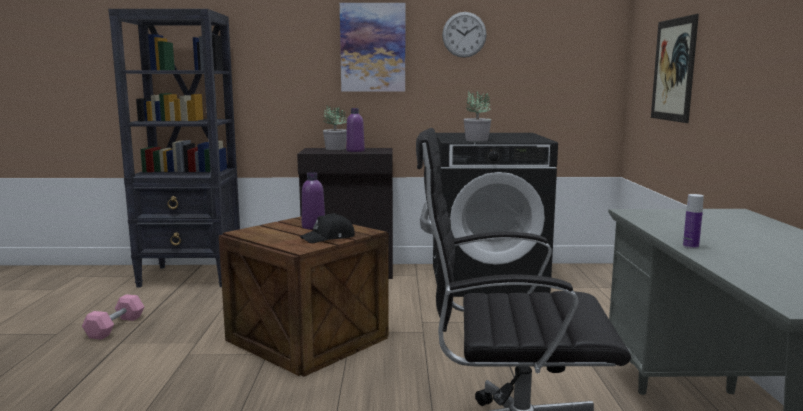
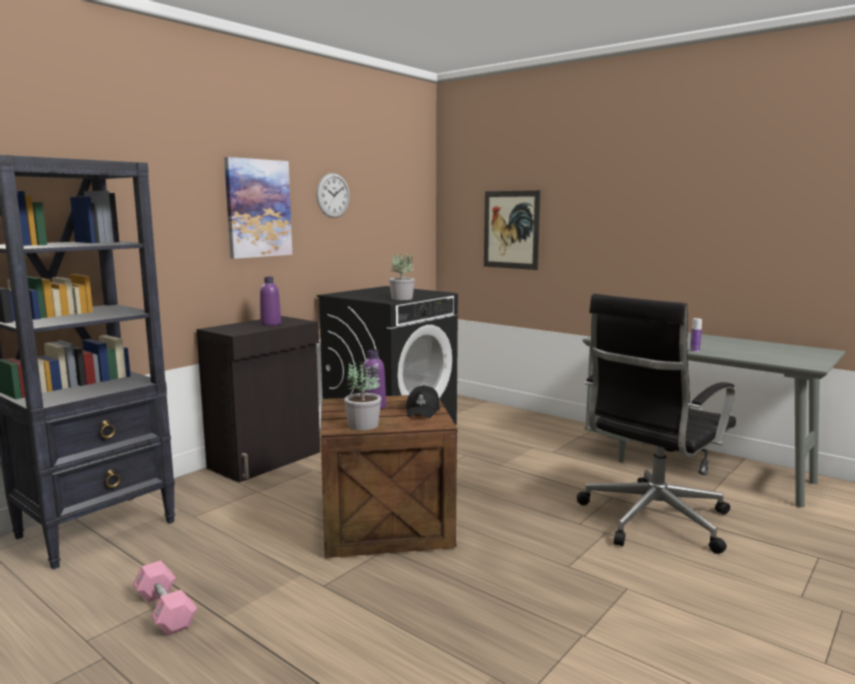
camera: 50 degrees left, 0 degrees up
(335, 149) = (237, 325): potted plant -> potted plant (363, 425)

